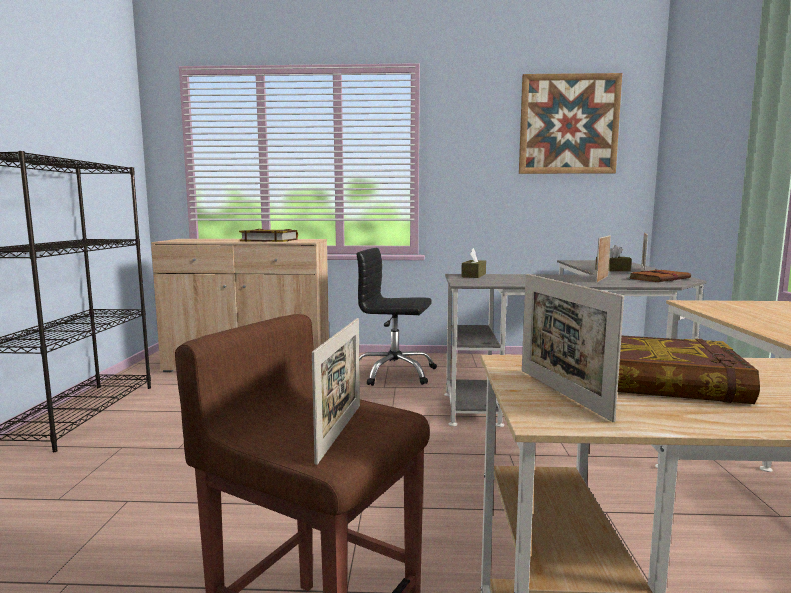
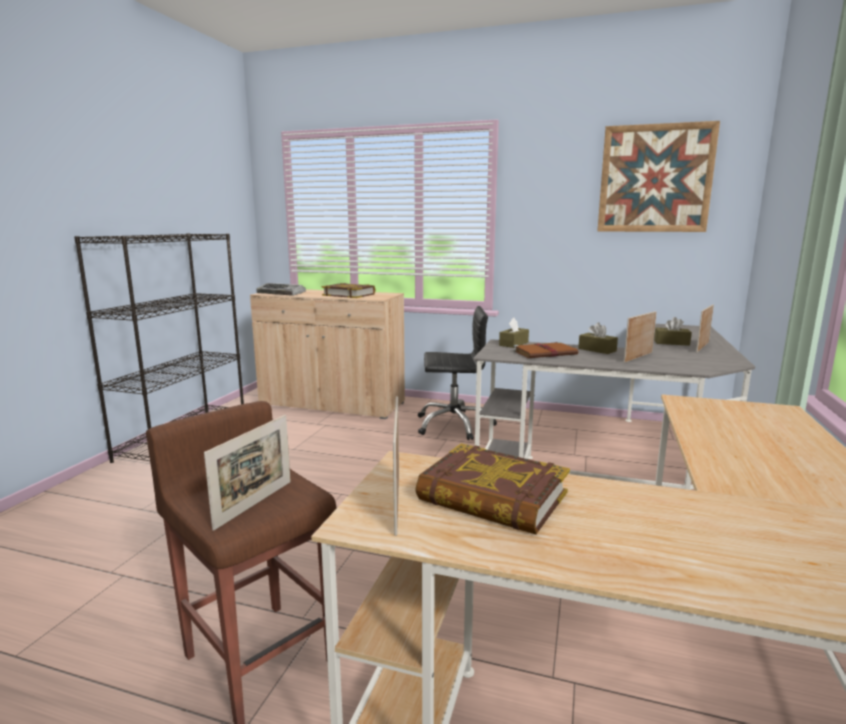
camera: 15 degrees right, 5 degrees up
(189, 241) = (281, 293): none -> keyboard
(394, 373) = (454, 425): black office chair -> black office chair turned 150 degrees clockwise
(557, 276) = (597, 350): none -> brown tissue box
(658, 278) = (703, 360): brown book -> brown book (545, 353)

